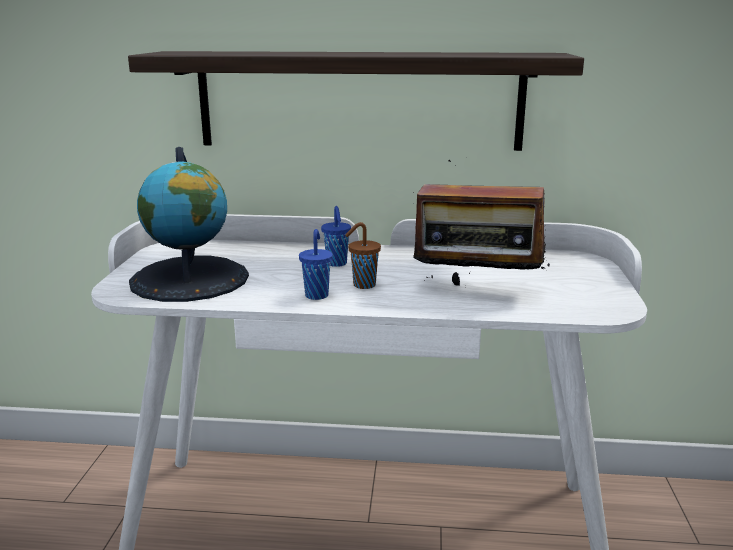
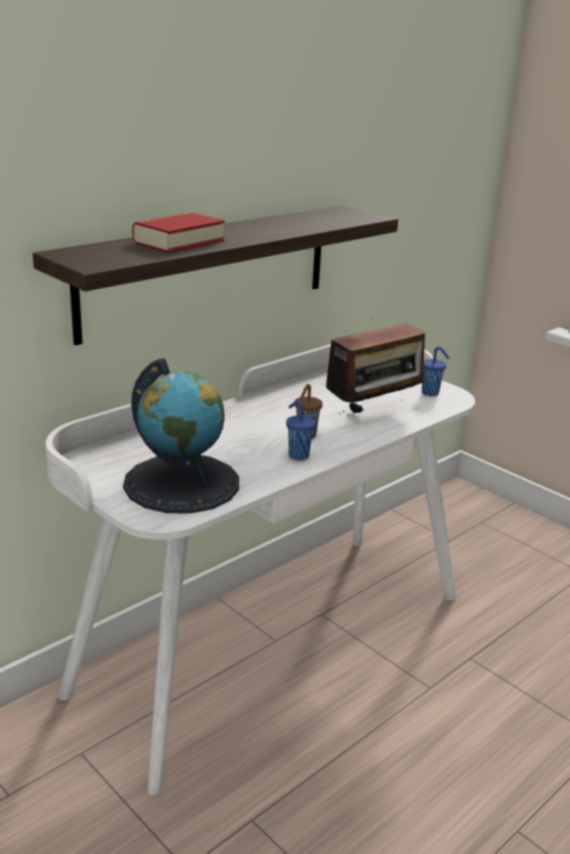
camera: 50 degrees left, 5 degrees up
(280, 52) = (179, 241): none -> book
(337, 264) = (248, 426): blue cup -> blue cup (431, 393)

